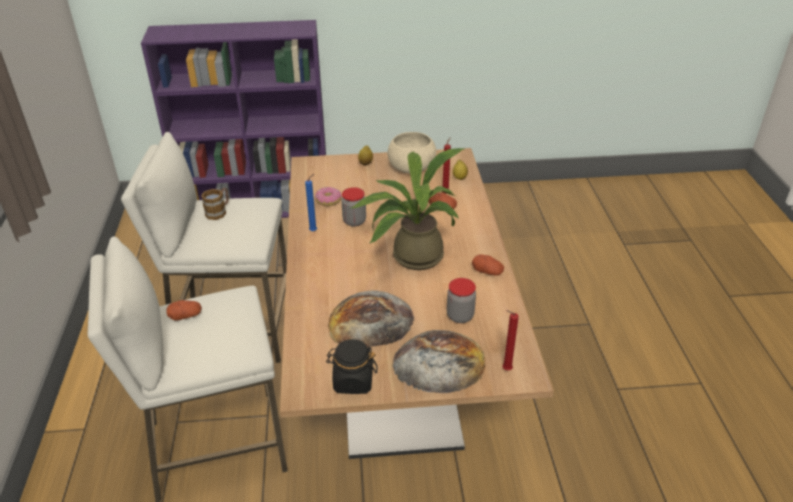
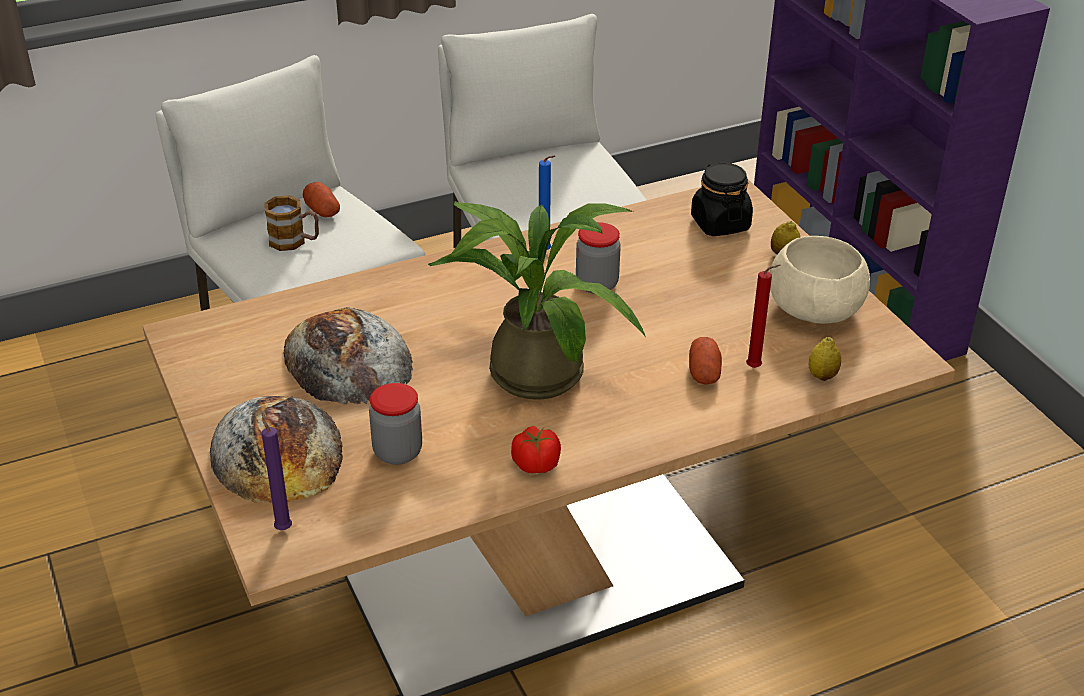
camera: 70 degrees right, 0 degrees up
(219, 211) = (569, 165): mug -> mug (294, 241)
(328, 200) = (639, 244): donut -> none
(353, 381) = (212, 373): black jar -> black jar (720, 223)
(487, 271) = (535, 464): potato -> tomato
(505, 369) = (282, 527): red candle -> purple candle

